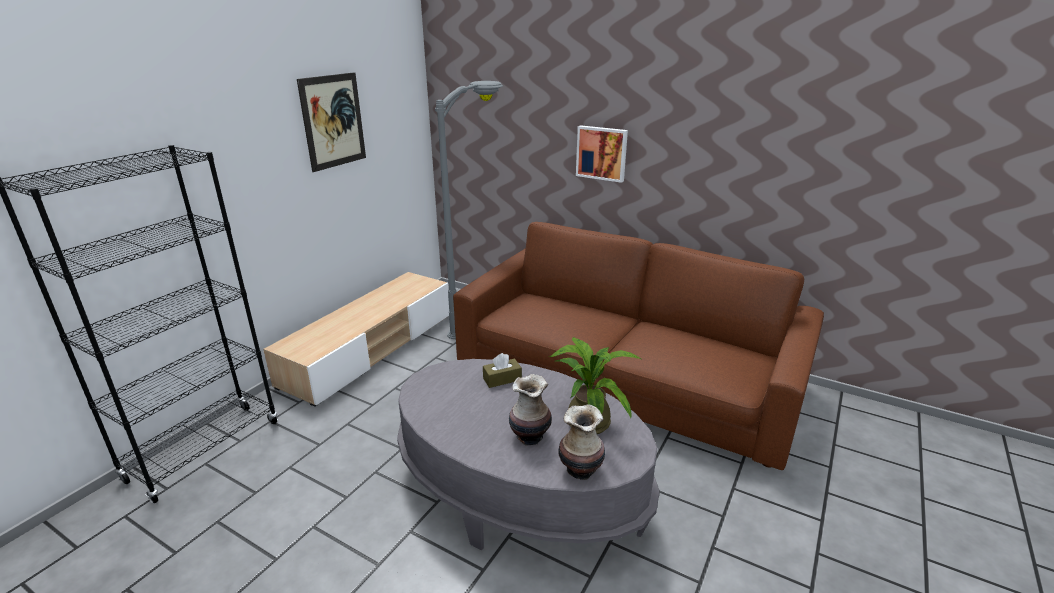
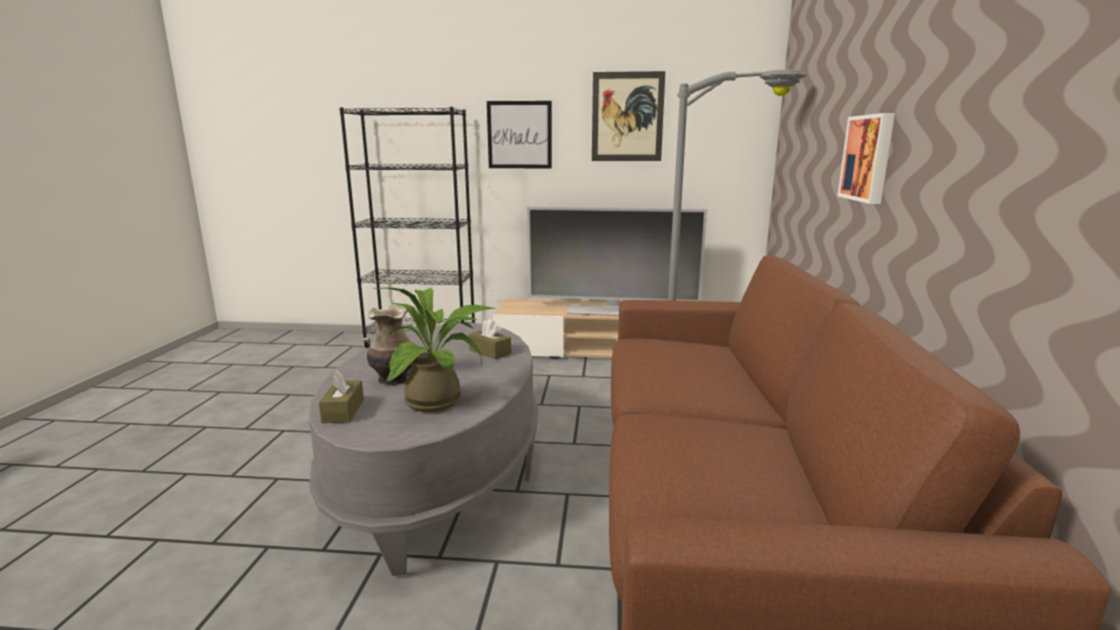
camera: 65 degrees right, 10 degrees down
(237, 161) = (519, 135): none -> picture
(383, 306) = (614, 311): none -> television
(581, 469) = (343, 411): vase -> brown tissue box

